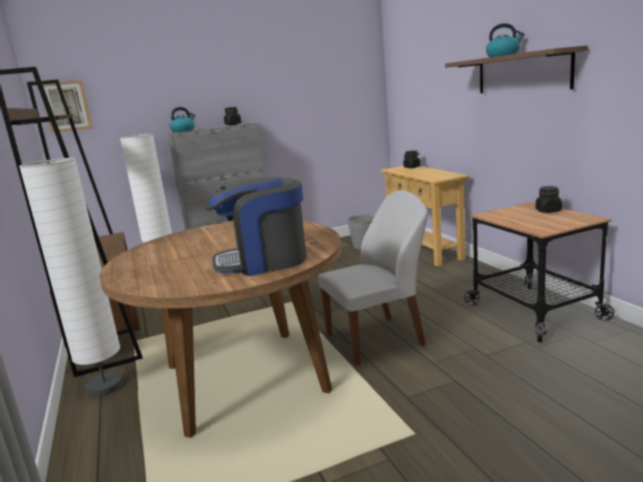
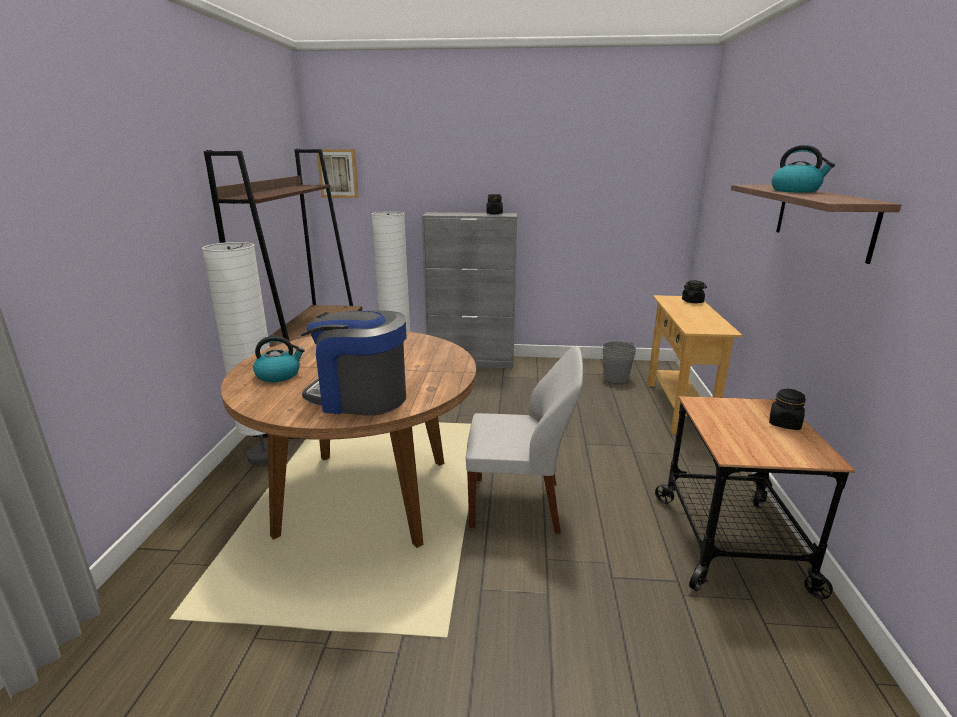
camera: 25 degrees right, 5 degrees up
(183, 131) = (439, 213): kettle -> kettle (279, 375)

